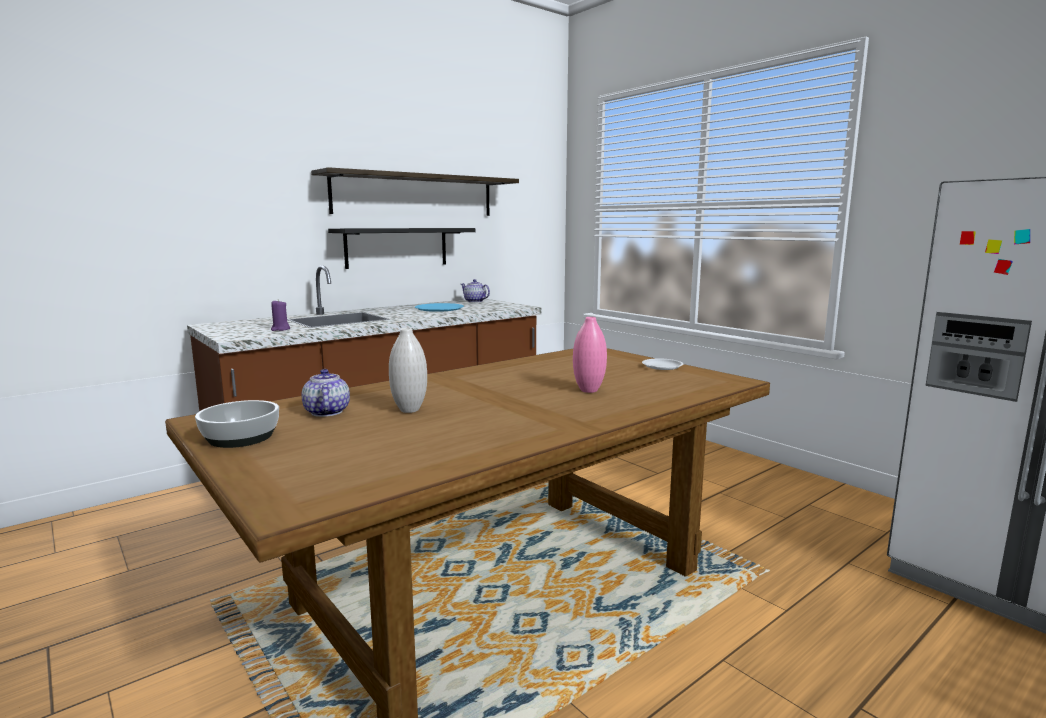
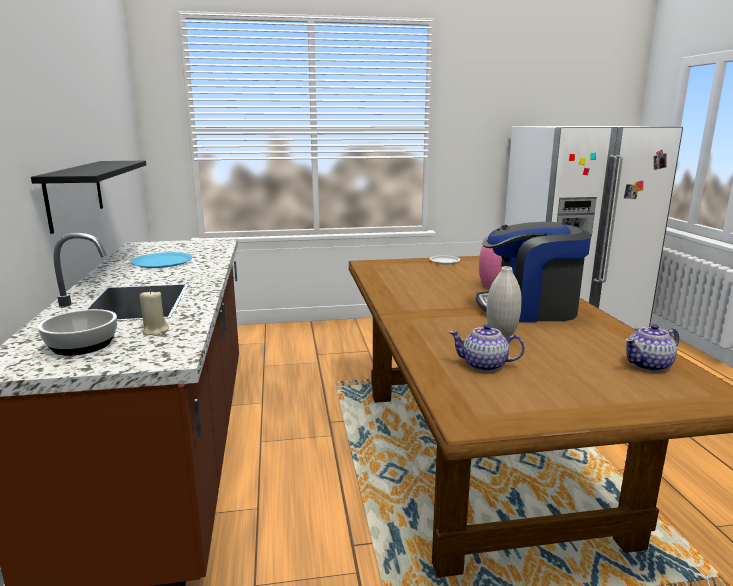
camera: 60 degrees left, 5 degrees up
(241, 437) = (546, 405): bowl -> bowl (82, 344)
(280, 329) = (155, 331): purple candle -> beige candle
(415, 195) = (74, 121): shelf -> none
(475, 301) = (147, 247): teapot -> teapot (649, 365)
(524, 411) = (529, 309): none -> coffee machine

